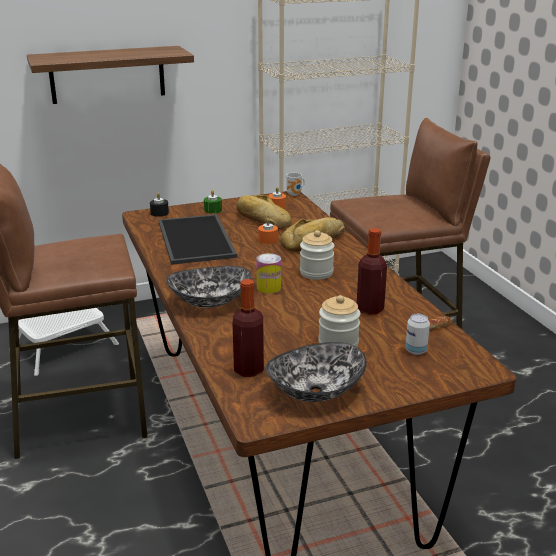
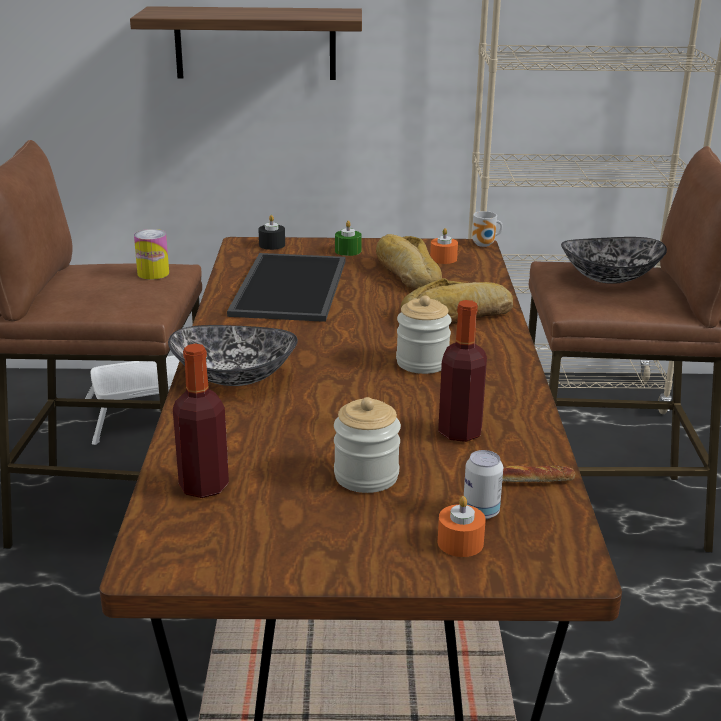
camera: 20 degrees right, 0 degrees up
(268, 240) = (390, 303): orange candle -> orange candle (460, 542)
(268, 287) = (334, 372): can -> can (153, 273)
(316, 392) = (272, 542): bowl -> bowl (610, 278)

